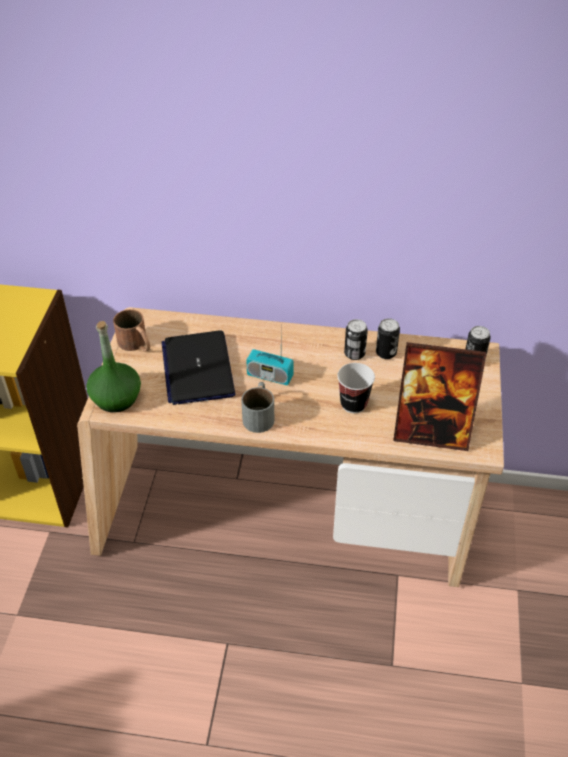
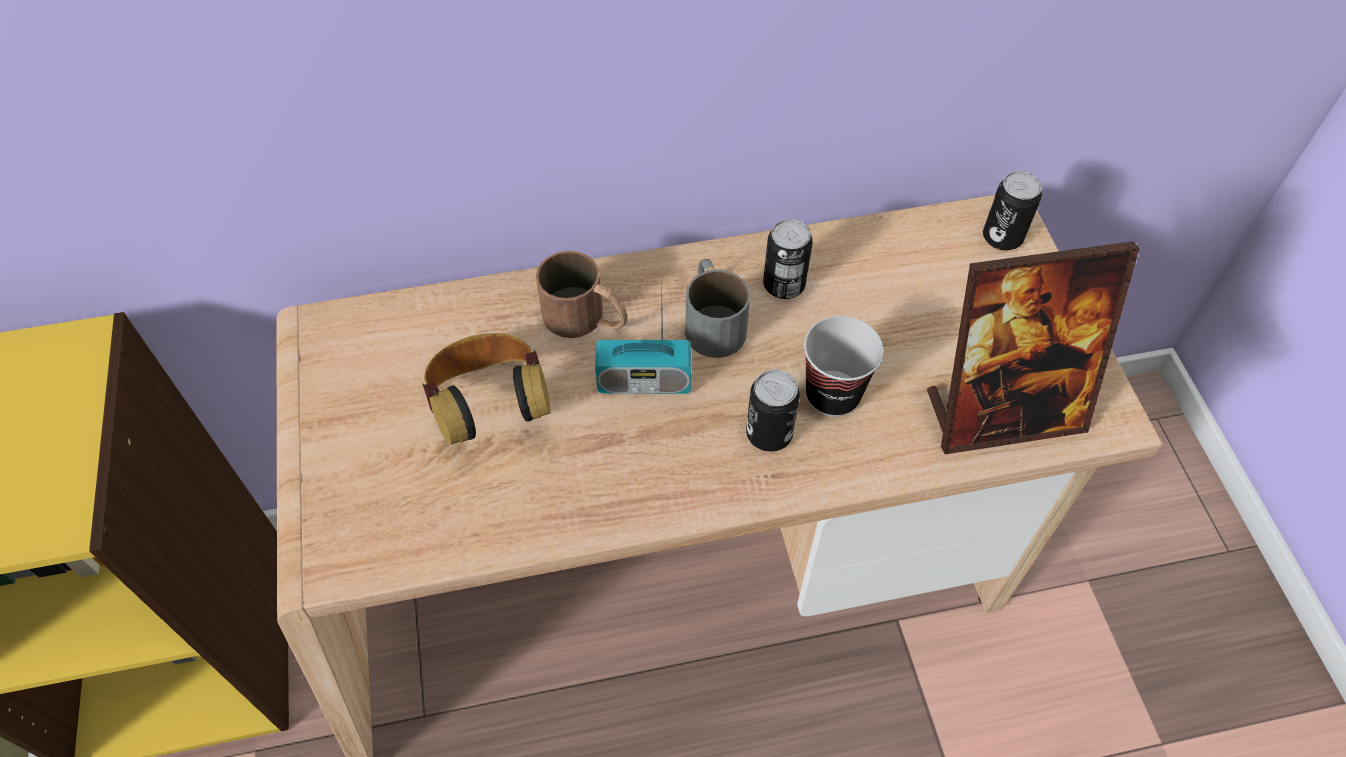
camera: 20 degrees left, 10 degrees up
(116, 398) = (343, 533): green bottle -> none
(136, 344) = (338, 390): brown mug -> brown mug (586, 319)
(198, 368) = (491, 409): laptop -> headphones
(259, 414) = (661, 476): grey mug -> grey mug (712, 320)
(386, 353) = (840, 266): can -> can (769, 434)

